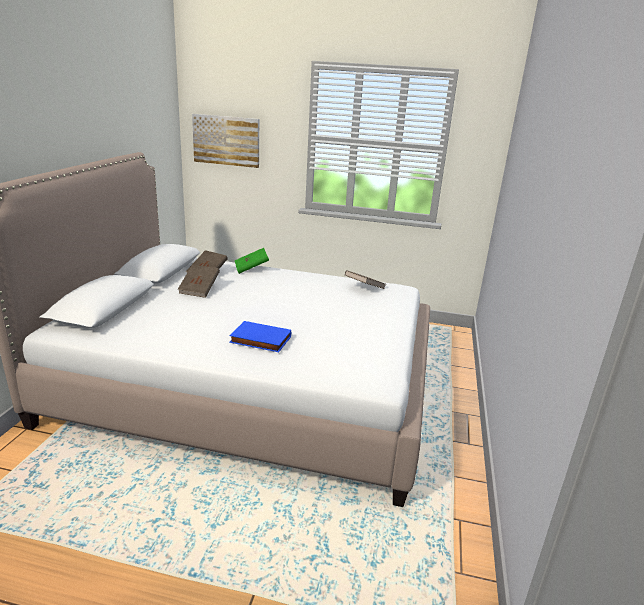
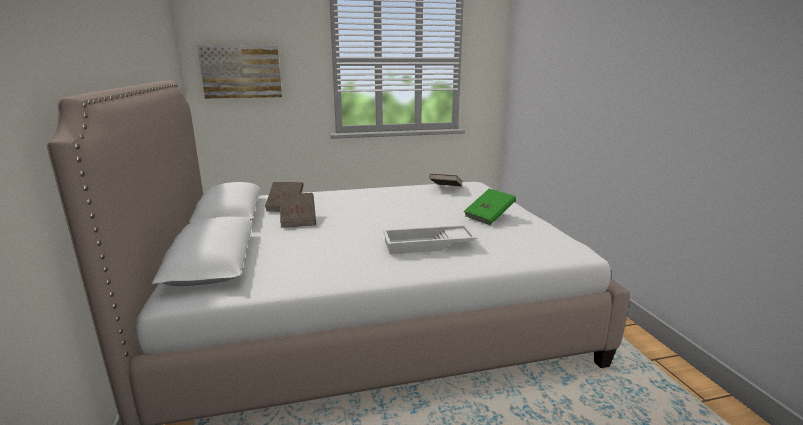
camera: 25 degrees left, 5 degrees down
(251, 269) = (324, 194): green book -> green book (489, 217)
(259, 340) = (428, 245): blue book -> white tray

